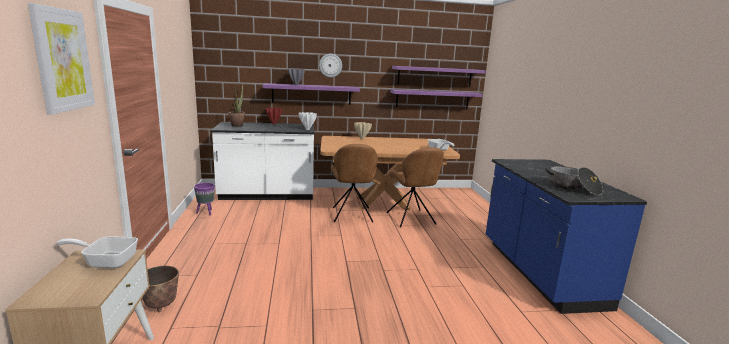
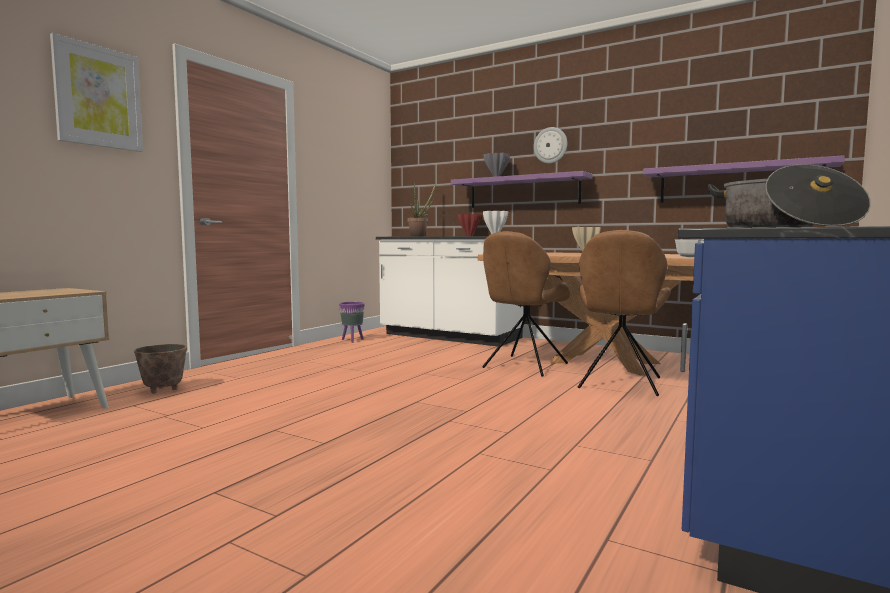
camera: 40 degrees right, 10 degrees down
(106, 261) = (60, 291): frying pan -> none
(434, 76) = (739, 140): purple shelf -> none

